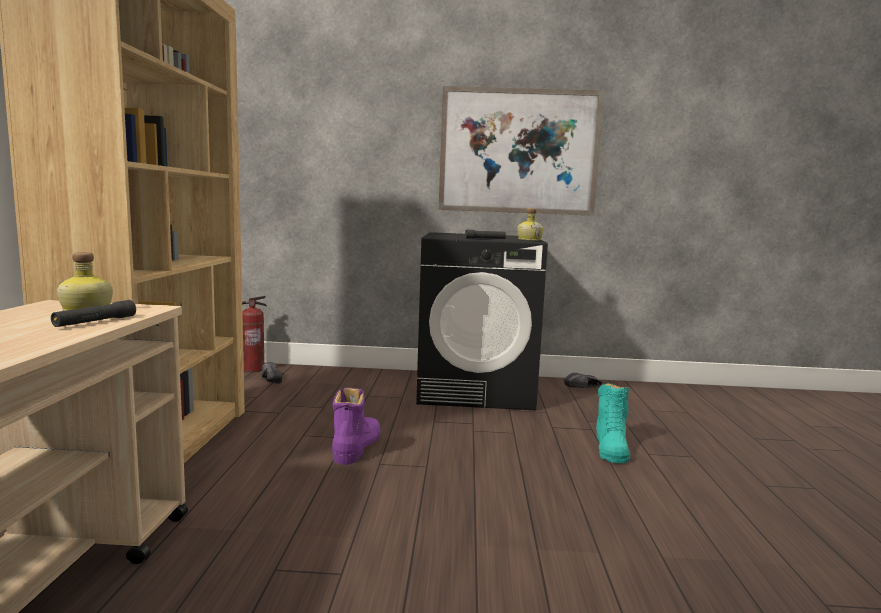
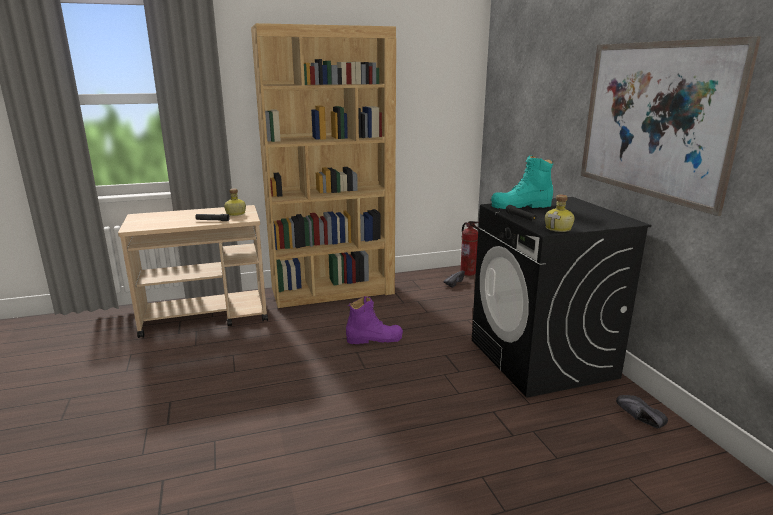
camera: 70 degrees right, 10 degrees up
(611, 447) = (475, 450): turquoise boot -> turquoise boot (521, 206)

